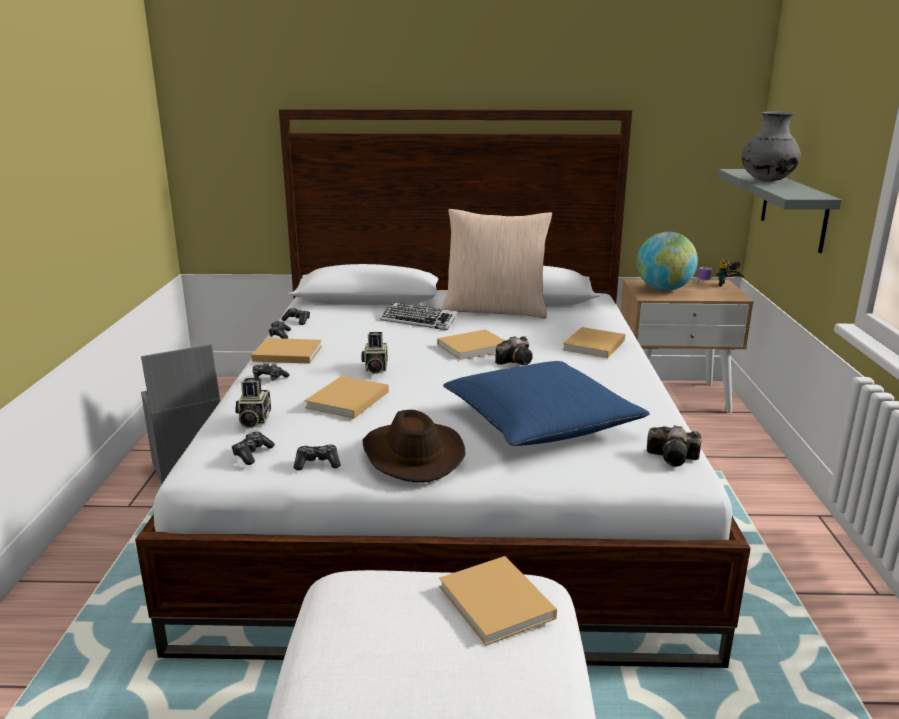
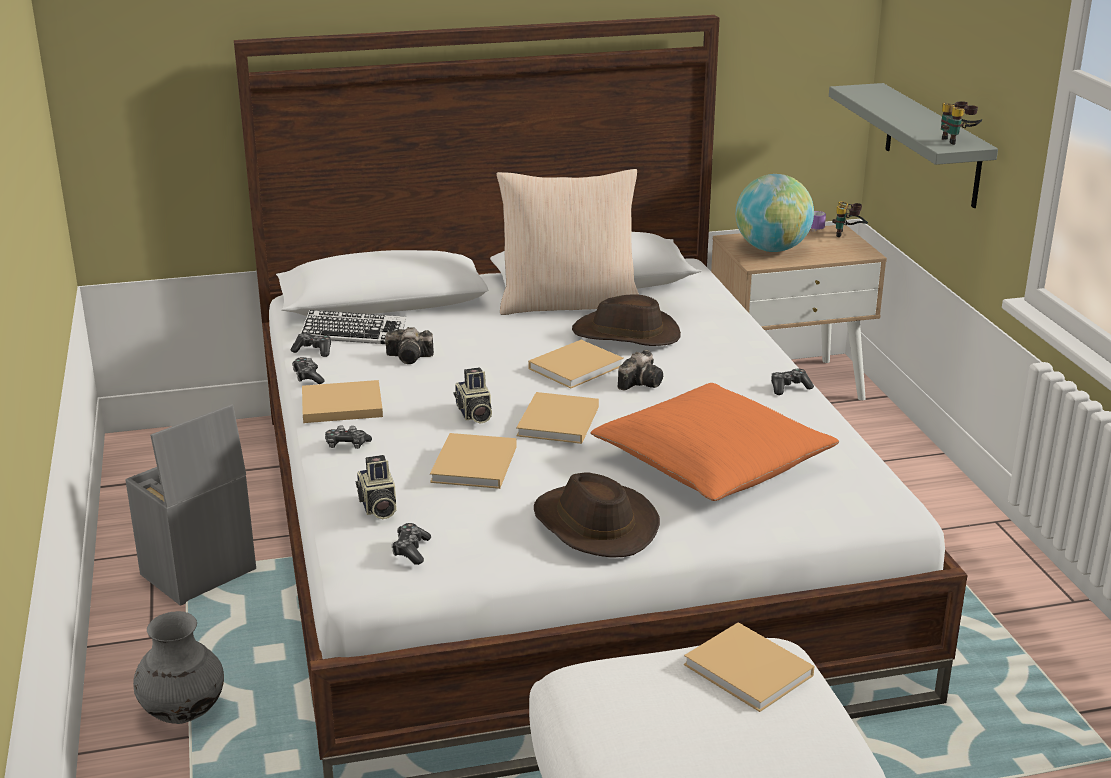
camera: 15 degrees left, 5 degrees up
(317, 463) = (494, 551): game controller -> game controller (789, 387)
(419, 321) = (479, 333): keyboard -> keyboard (354, 334)
(525, 331) = (626, 334): none -> brown hat
(540, 422) = (712, 464): blue pillow -> orange pillow
(593, 345) = (720, 347): beige book -> beige book (557, 422)
(674, 458) = (874, 489): camera -> camera (411, 357)
(766, 181) = (900, 114): grey vase -> grey vase (183, 712)
(807, 194) = (957, 141): none -> binoculars

